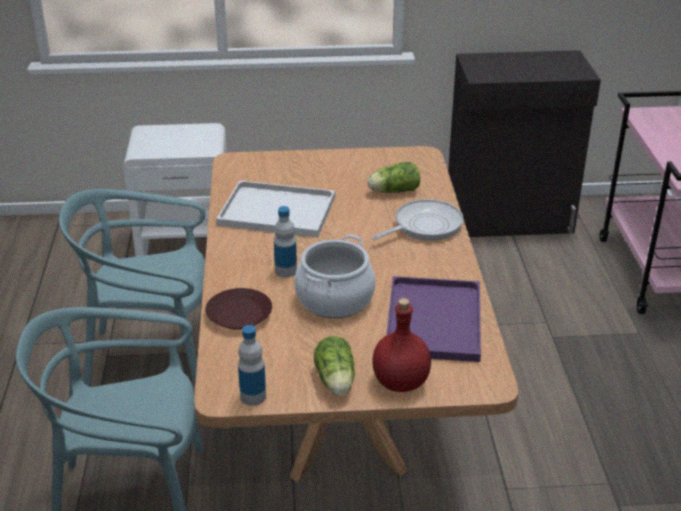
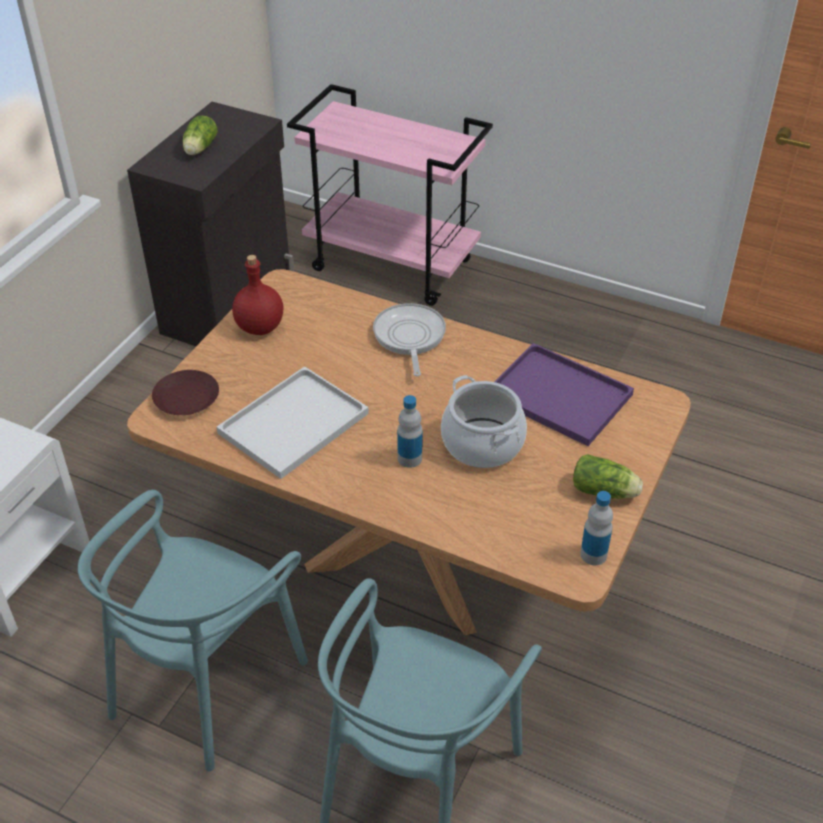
camera: 60 degrees left, 10 degrees up
(239, 315) = (460, 519): brown plate -> brown plate (187, 399)
(392, 191) = (330, 331): lettuce -> lettuce (199, 149)
(399, 382) = (630, 452): red bottle -> red bottle (259, 327)

